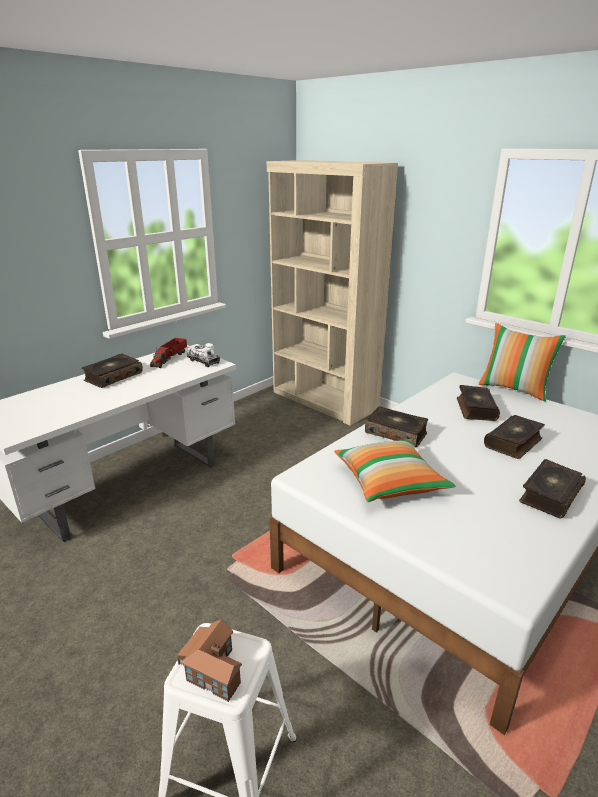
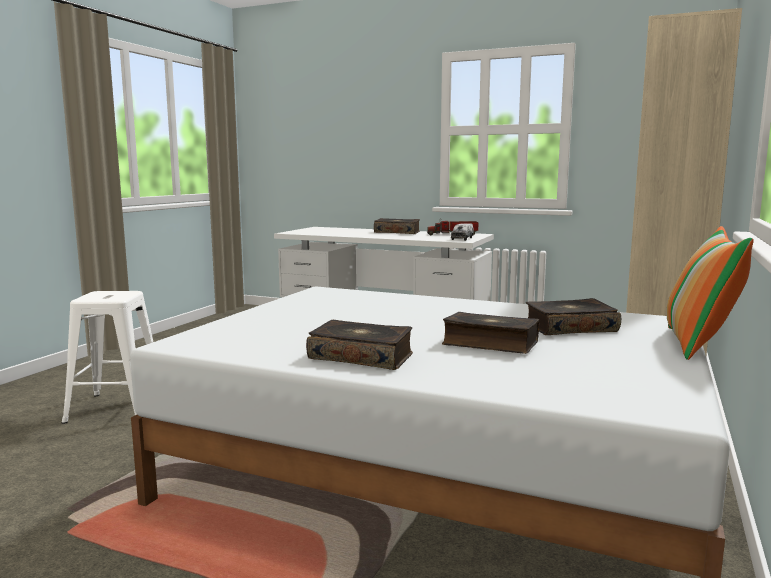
camera: 70 degrees right, 15 degrees down
(212, 667) = (104, 295): toy house -> none
(390, 482) = (334, 308): pillow -> none
(396, 433) = (442, 305): book -> none

